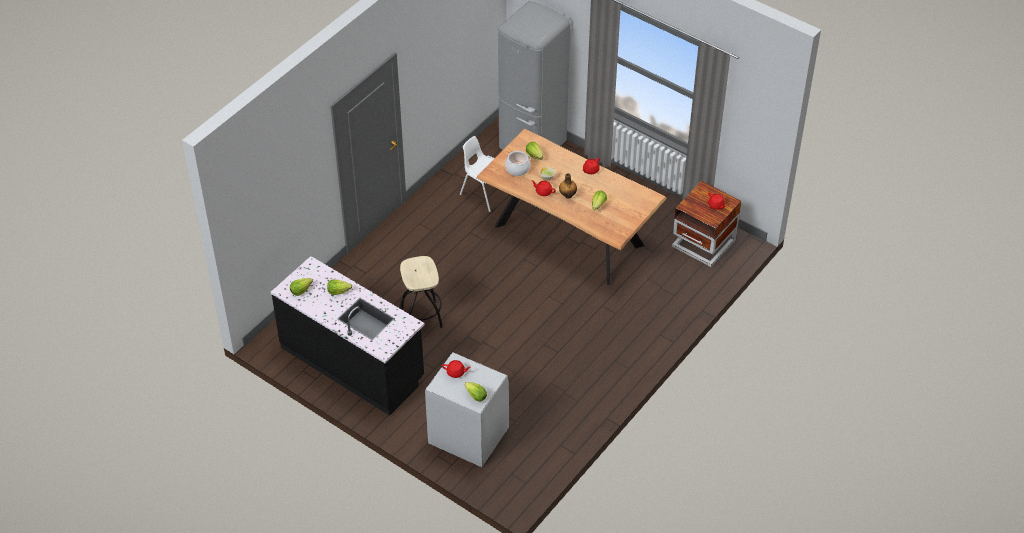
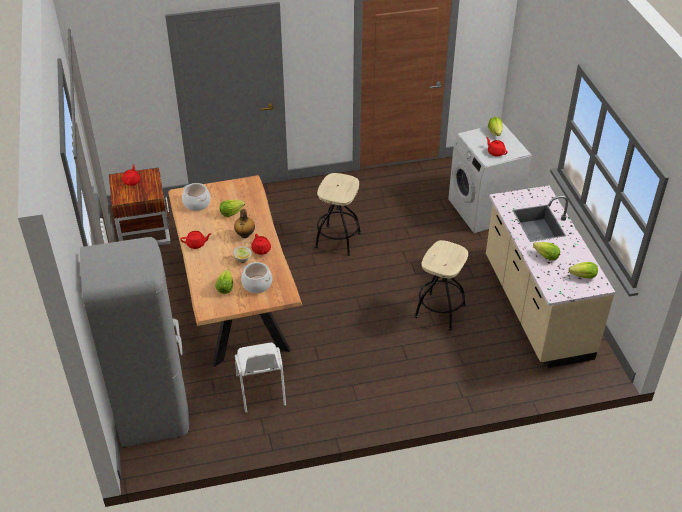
camera: 140 degrees left, 5 degrees down
(353, 363) = (535, 308): black counter -> beige counter
(555, 328) = (338, 239): none -> beige stool
(631, 197) = (196, 203): none -> cooking pot

